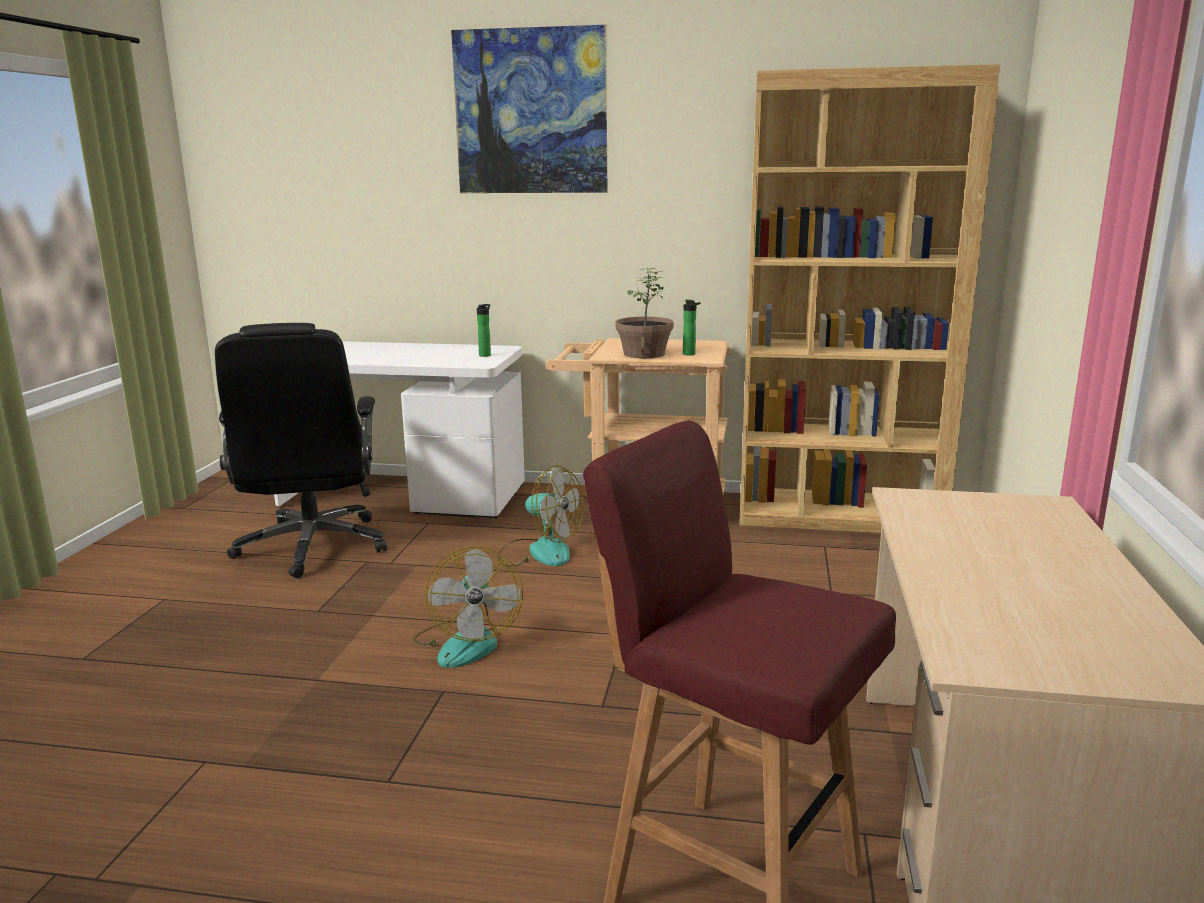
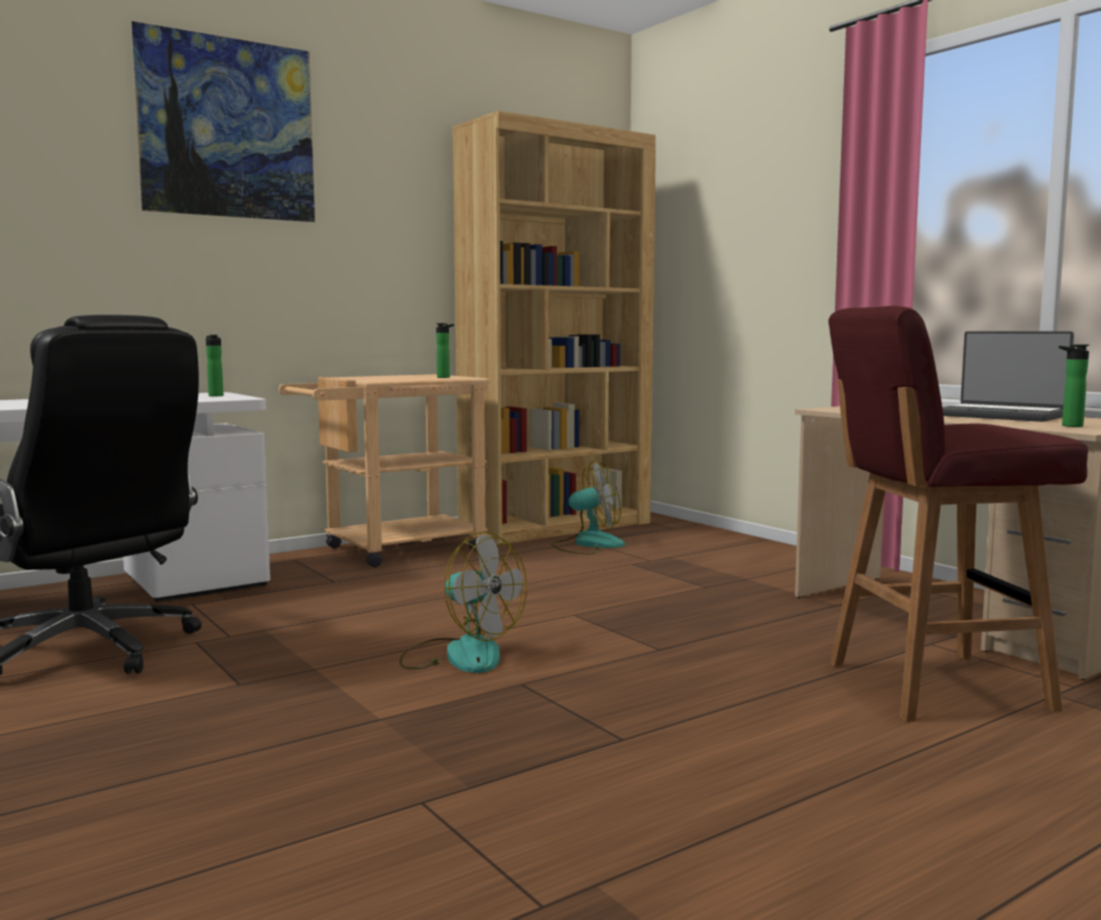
camera: 45 degrees left, 10 degrees down
(539, 552) = (371, 593): fan -> fan (587, 544)
(643, 354) = (404, 379): potted plant -> none
(1011, 645) = (1069, 426): none -> bottle
(1055, 582) = (1001, 415): none -> laptop

